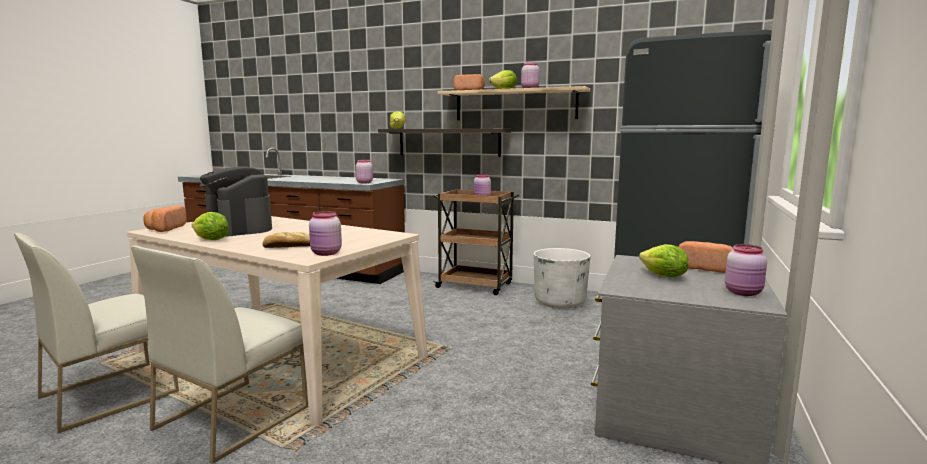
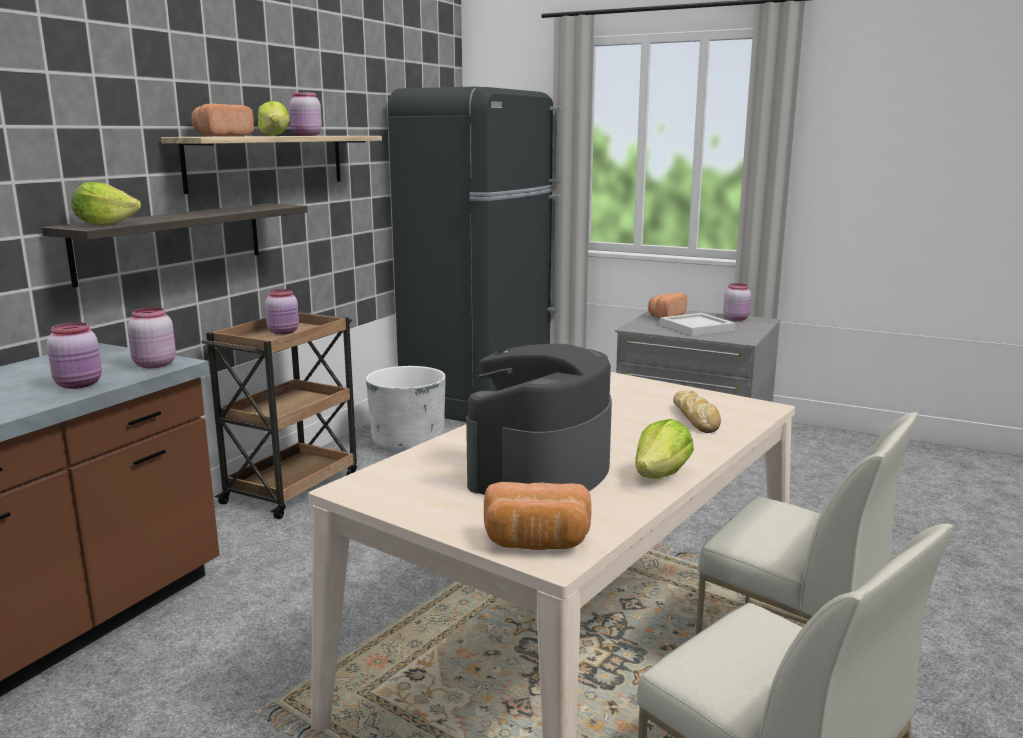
camera: 85 degrees left, 5 degrees up
(238, 228) = (540, 471): coffee machine -> coffee machine turned 150 degrees clockwise
(326, 253) = (732, 401): pink jar -> pink jar (80, 384)
(663, 276) = (697, 327): lettuce -> white tray

